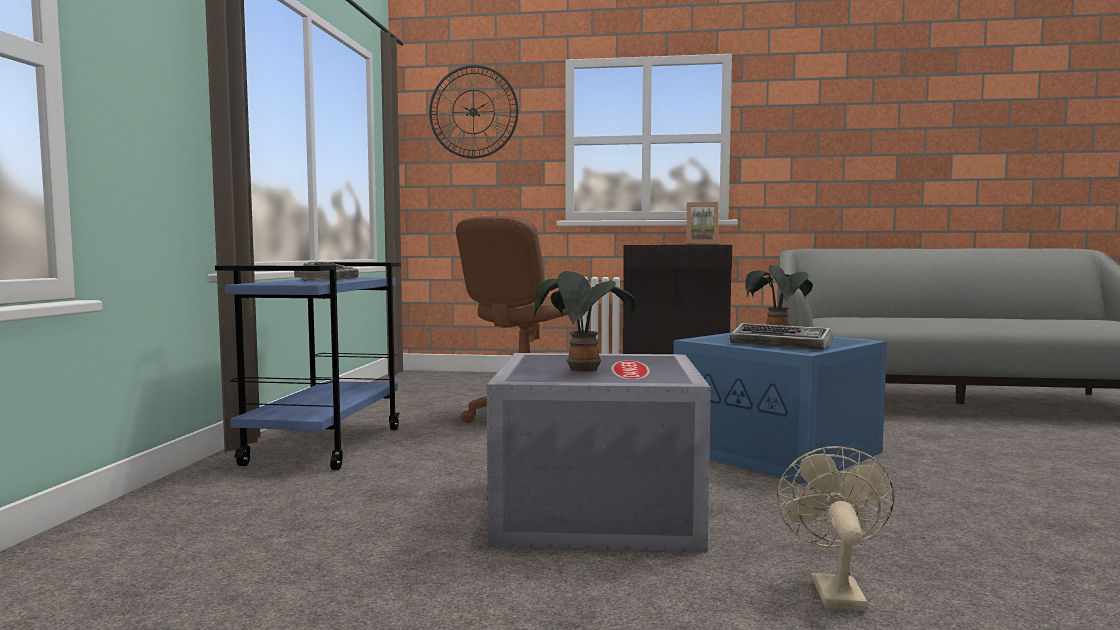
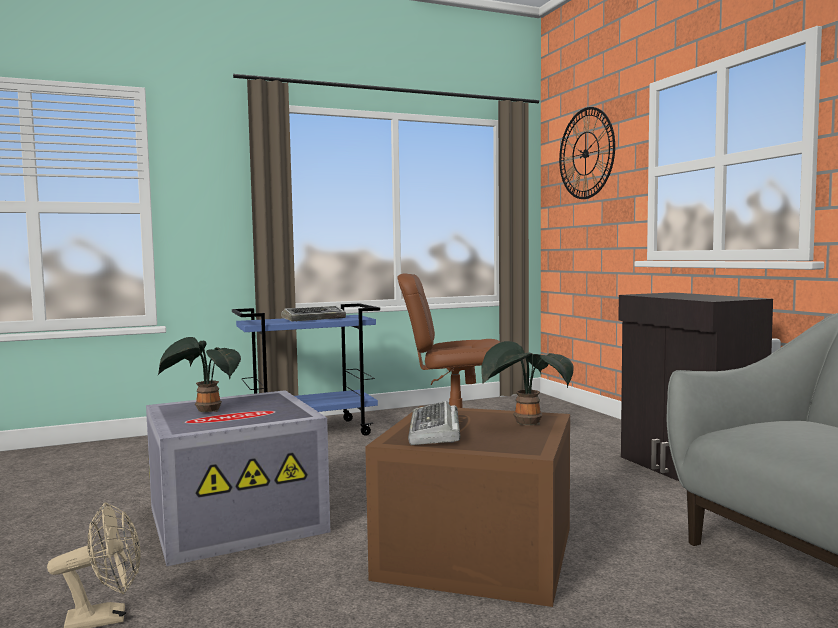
camera: 60 degrees right, 0 degrees up
(701, 244) = (718, 297): picture frame -> none
(780, 451) = (479, 554): blue storage box -> brown storage box

